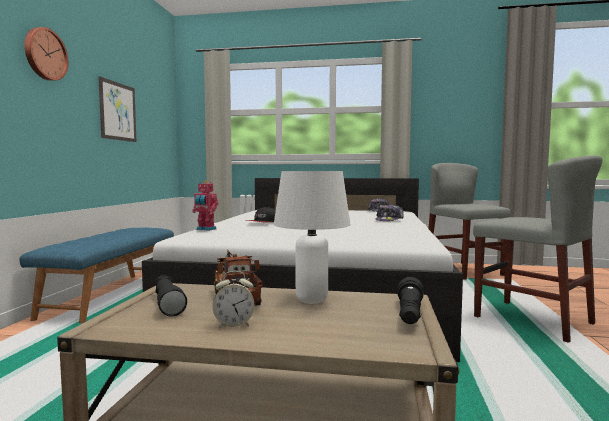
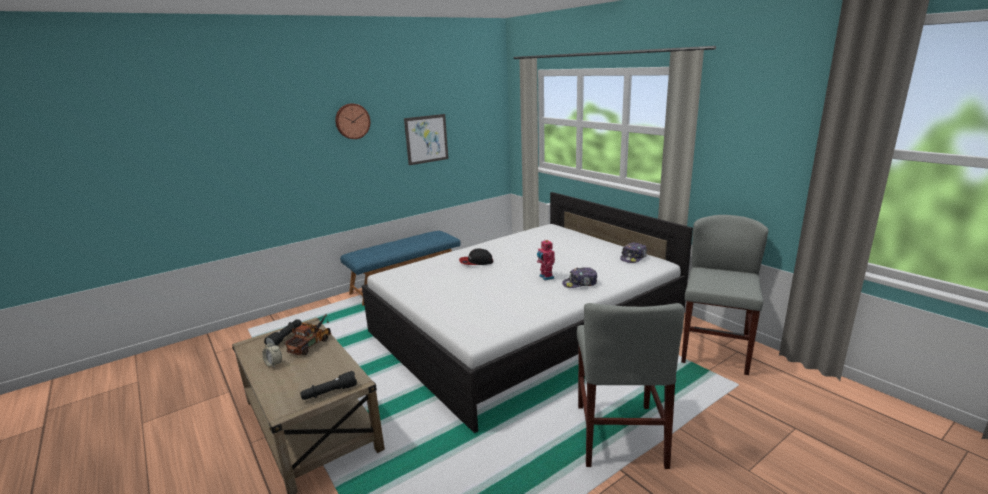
camera: 45 degrees right, 15 degrees up
(205, 229) = (419, 264): toy robot -> toy robot (545, 277)
(312, 300) = (327, 362): white table lamp -> none

